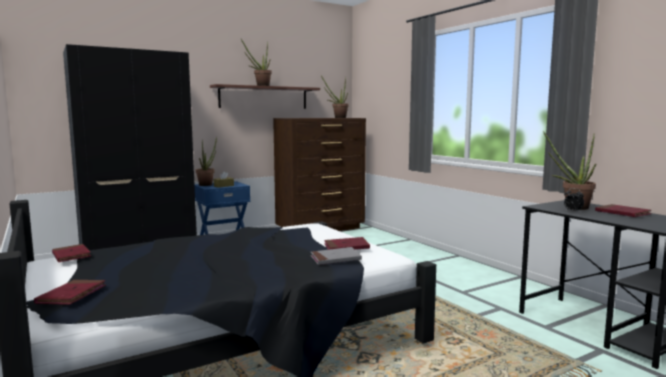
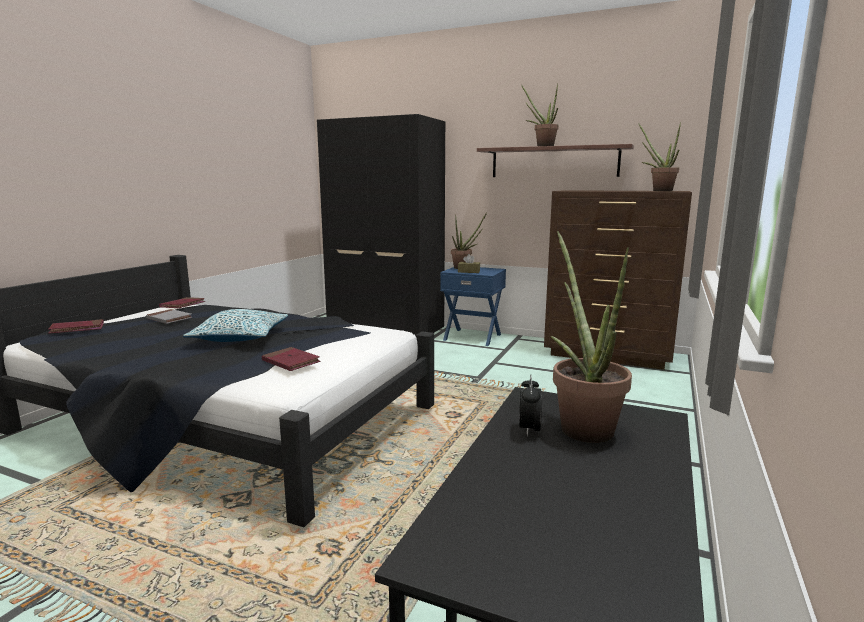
camera: 55 degrees right, 5 degrees up
(257, 250) = (241, 337): none -> pillow
(335, 259) = (234, 368): grey book -> grey book (169, 319)
(622, 213) = (602, 486): red book -> none

